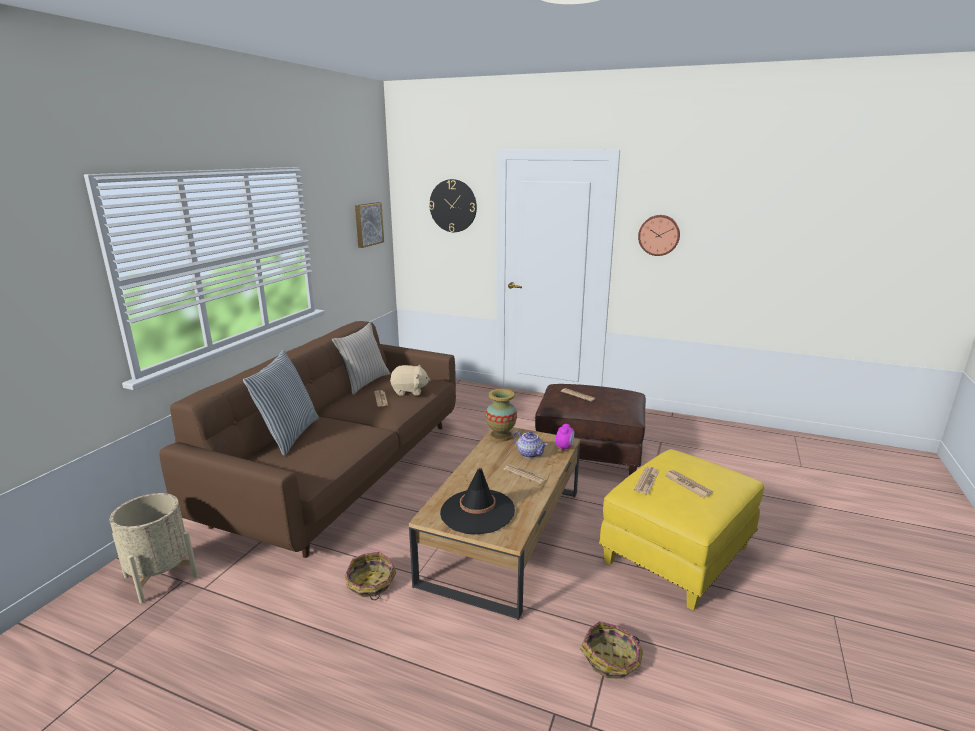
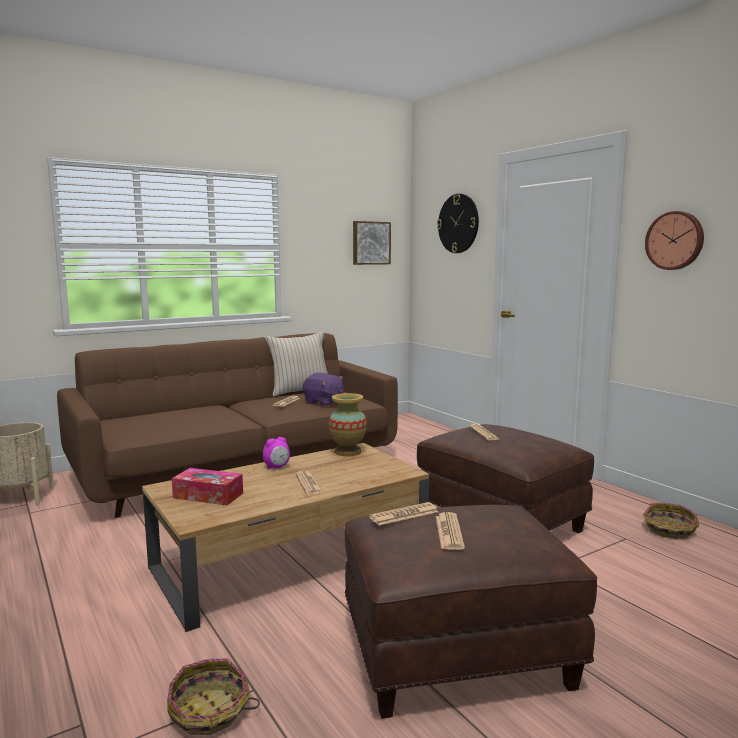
camera: 35 degrees right, 10 degrees down
(288, 435) = (172, 409): pillow -> none
(370, 583) = (125, 552): basket -> basket (669, 530)
(409, 391) = (323, 402): beige plush toy -> purple plush toy
(477, 511) = (208, 495): black hat -> tissue box
(530, 454) = (348, 471): teapot -> none
(564, 447) = (395, 475): alarm clock -> alarm clock (277, 467)
(677, 555) = (455, 655): yellow ottoman -> brown ottoman

